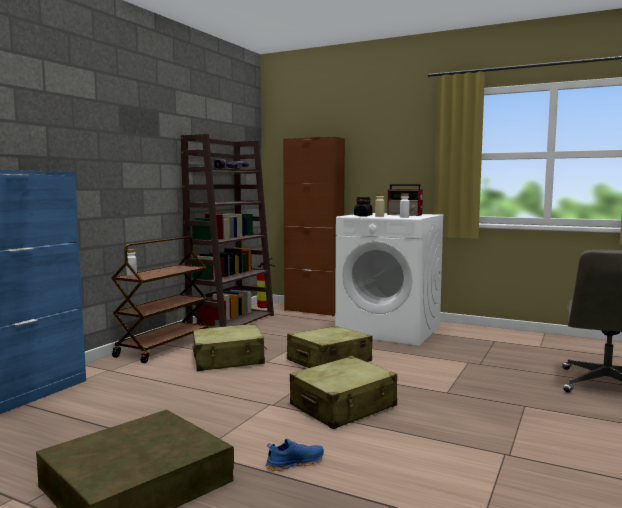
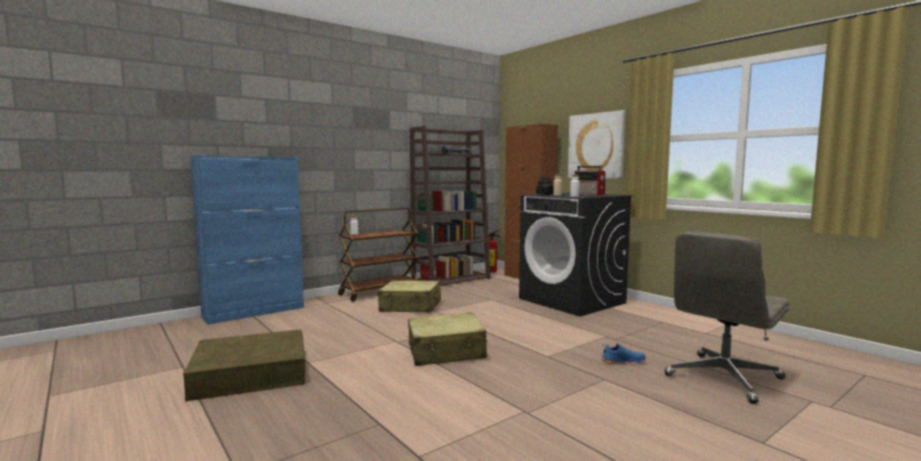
camera: 25 degrees right, 0 degrees up
(294, 463) = (357, 382): blue shoe -> blue shoe (622, 361)
(329, 361) = (483, 318): beige suitcase -> none
(390, 330) = (572, 301): white washing machine -> black washing machine
(392, 162) = (596, 146): none -> picture

